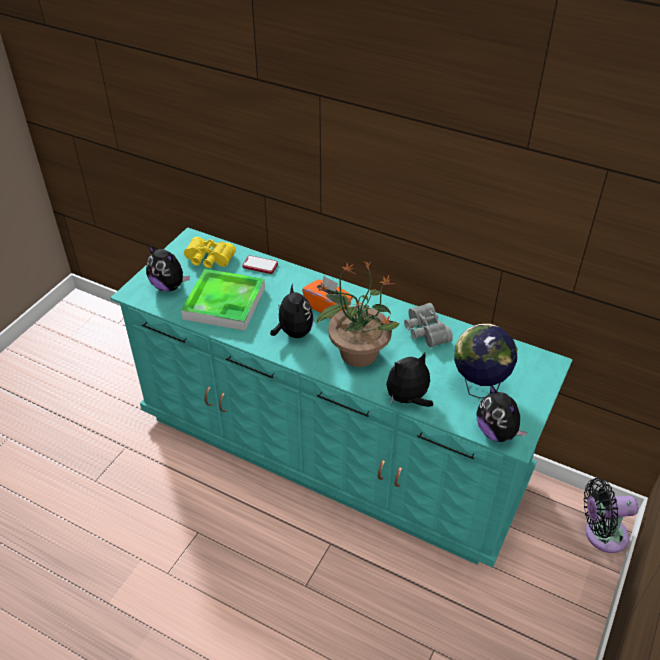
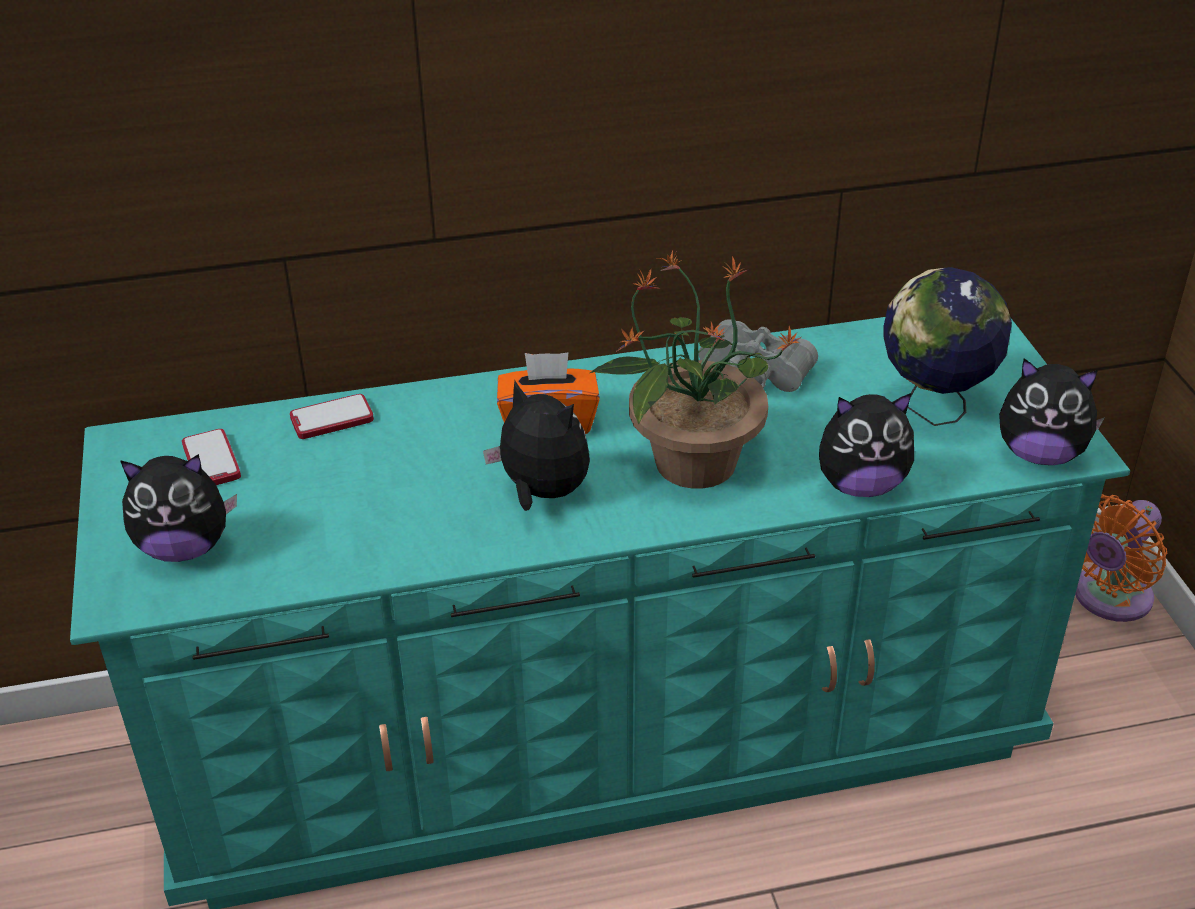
camera: 40 degrees left, 5 degrees down
(208, 260) = (211, 461): yellow binoculars -> phone
(224, 303) = (345, 516): tray -> none
(408, 399) = (860, 485): plush toy -> plush toy turned 120 degrees counterclockwise
(601, 534) = (1107, 599): black fan -> orange fan

